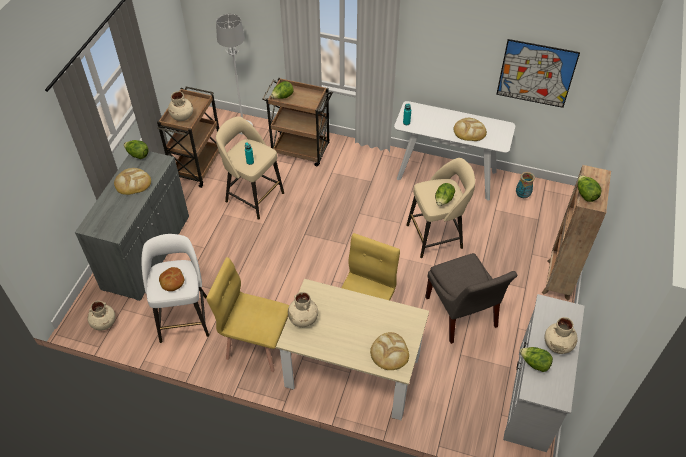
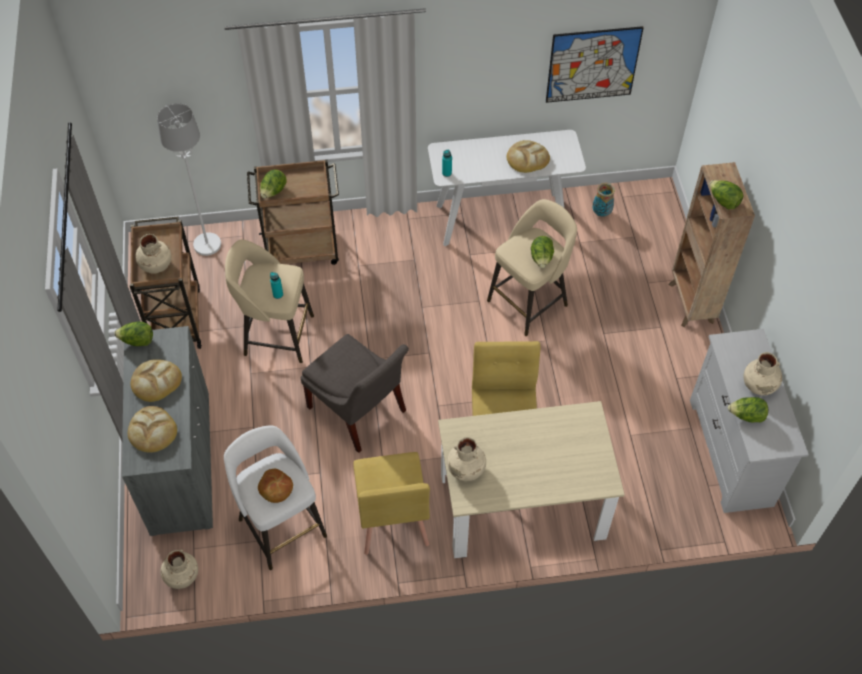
camera: 25 degrees left, 5 degrees up
(257, 344) = (392, 520): yellow chair -> yellow chair turned 90 degrees counterclockwise
(389, 352) = (585, 468): bread -> bread (152, 431)
(462, 315) = (608, 387): grey chair -> grey chair (359, 412)

